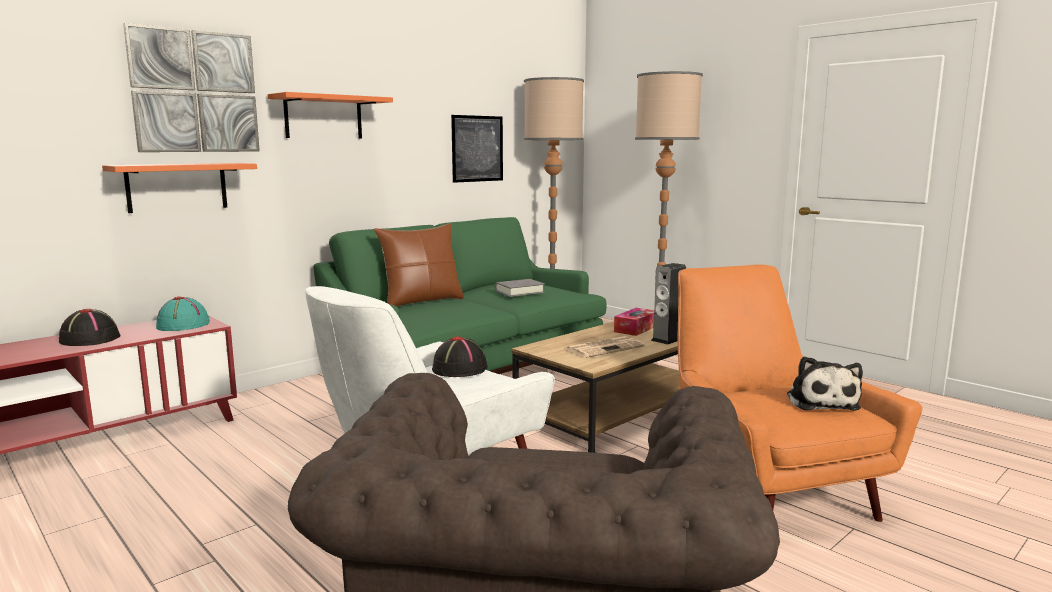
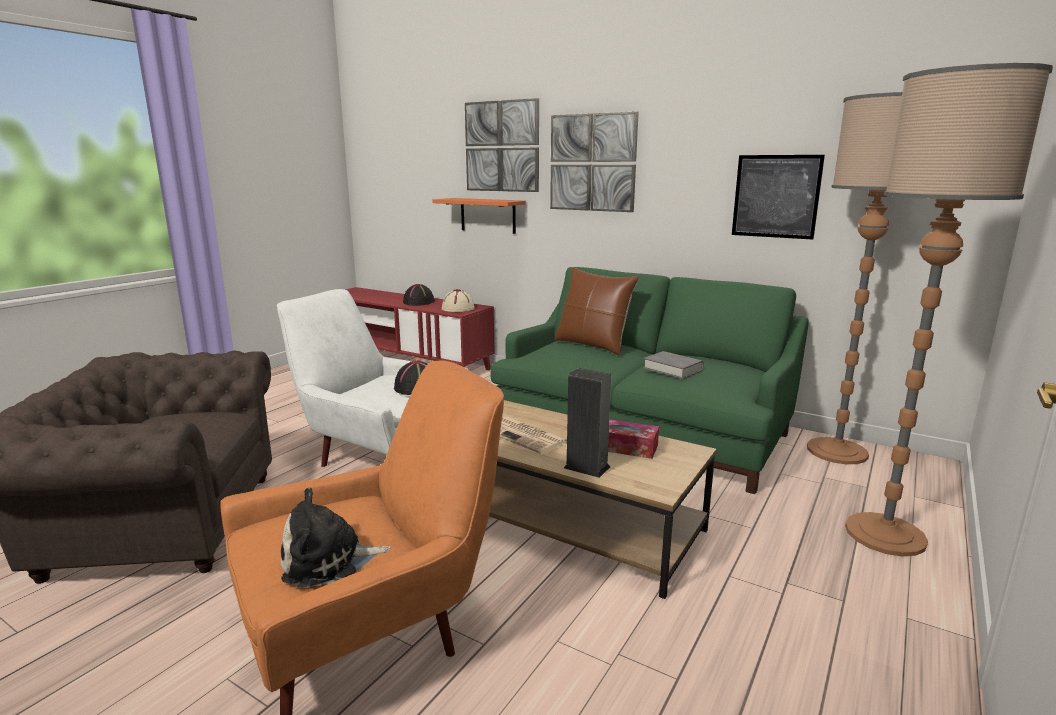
camera: 75 degrees right, 5 degrees up
(184, 325) = (458, 309): turquoise hat -> beige hat
(323, 117) = (592, 163): orange shelf -> picture

